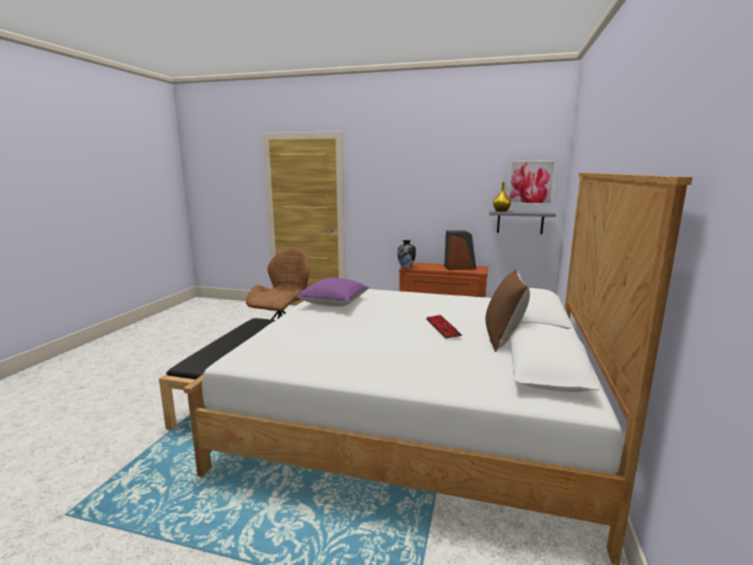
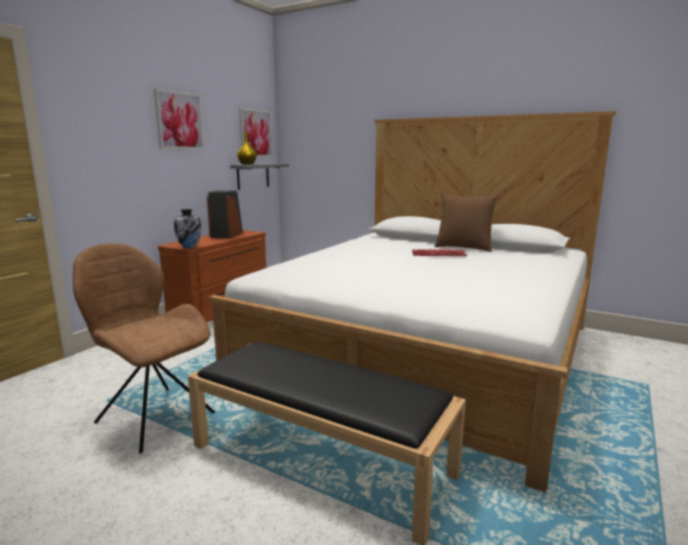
camera: 75 degrees left, 0 degrees up
(334, 303) = (335, 277): purple pillow -> none
(440, 175) = (180, 121): none -> picture

